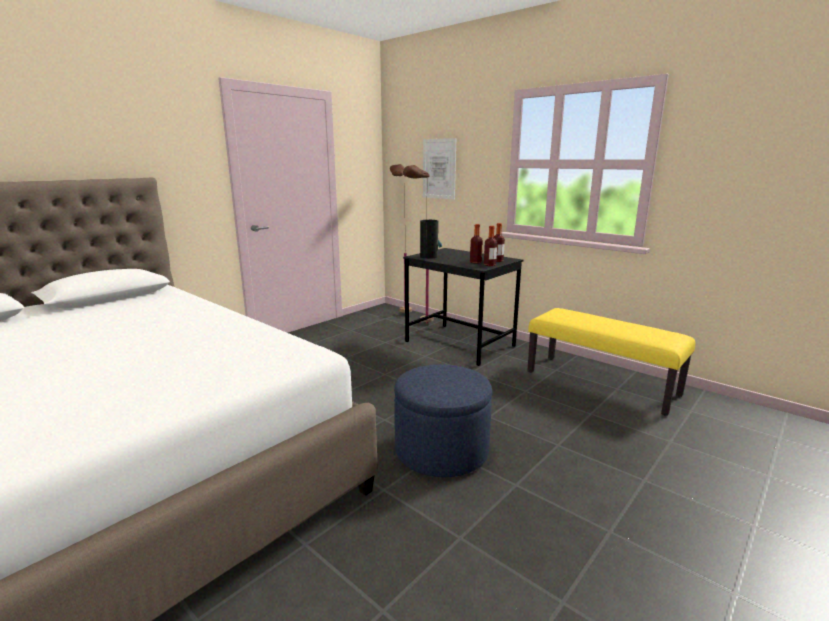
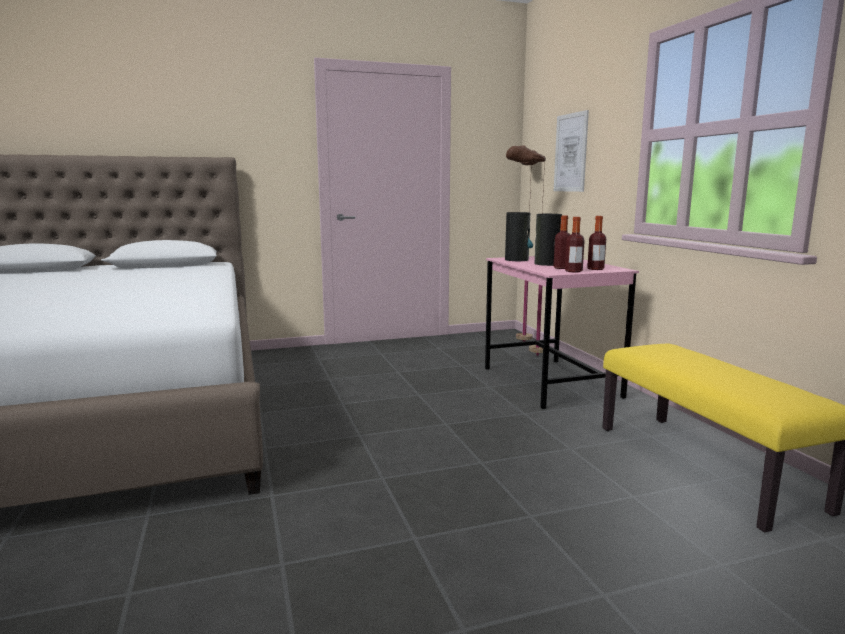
camera: 30 degrees right, 5 degrees down
(441, 451) = (377, 479): blue ottoman -> none
(457, 259) = (546, 264): none -> vase
(460, 344) = (551, 383): black desk -> pink desk

